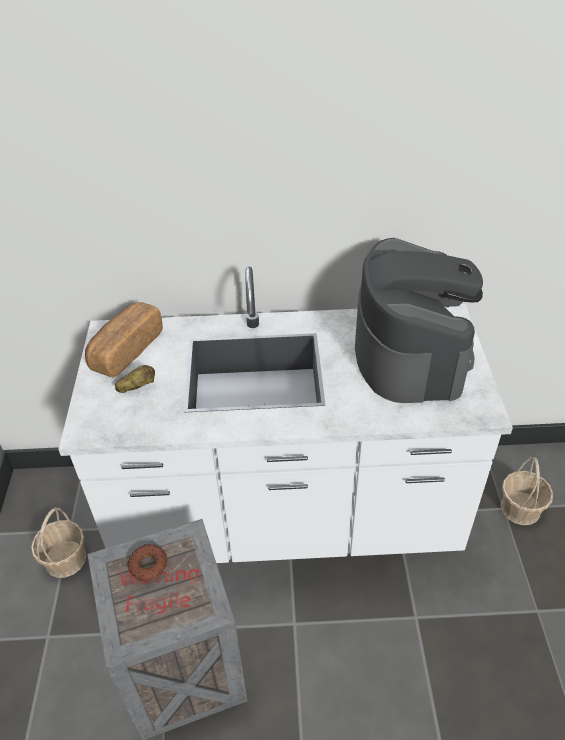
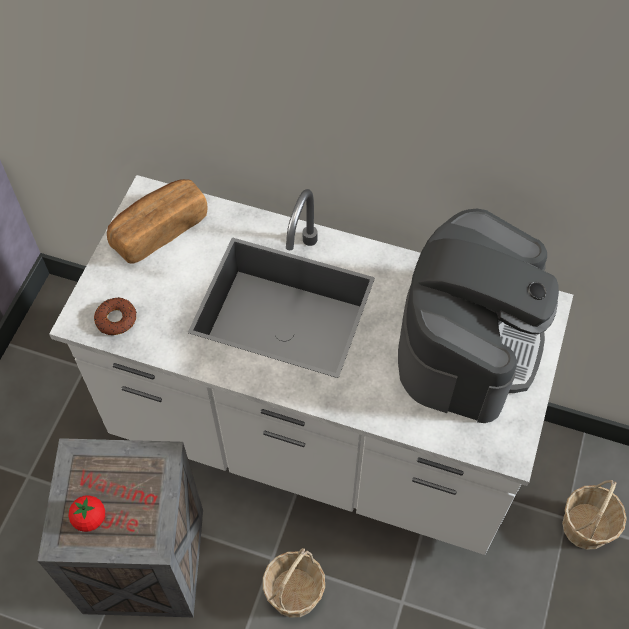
camera: 20 degrees right, 15 degrees up
(66, 559) = (70, 399): basket -> basket (295, 592)
(137, 387) = (152, 283): potato -> none
(143, 610) = (90, 518): none -> tomato
(148, 565) = (111, 473): donut -> donut (116, 319)

